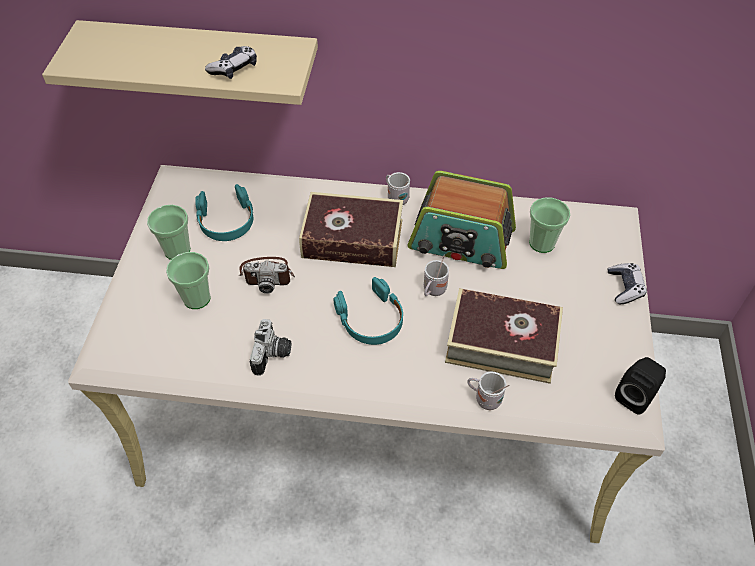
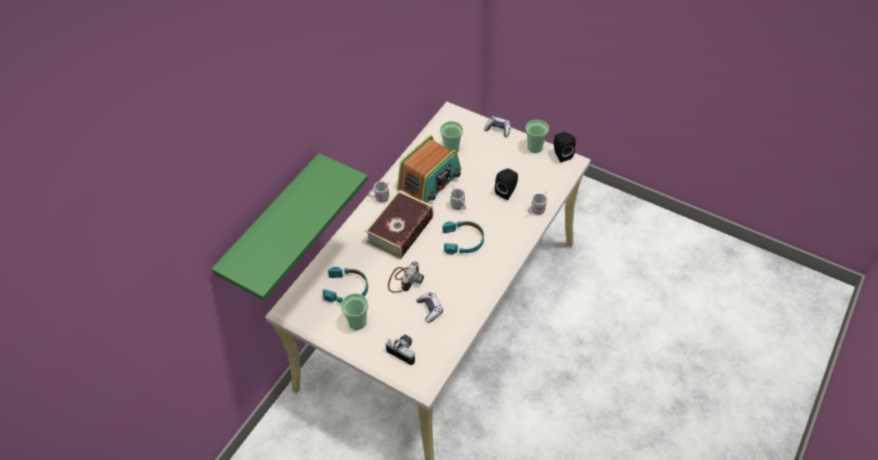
camera: 65 degrees left, 0 degrees up
(197, 298) = (403, 320): cup -> cup (535, 147)
(202, 62) = (272, 224): beige shelf -> green shelf
(234, 68) = (323, 198): game controller -> game controller (430, 309)
(273, 355) = (465, 293): camera -> camera (404, 351)
(501, 343) = (507, 191): book -> black speaker

